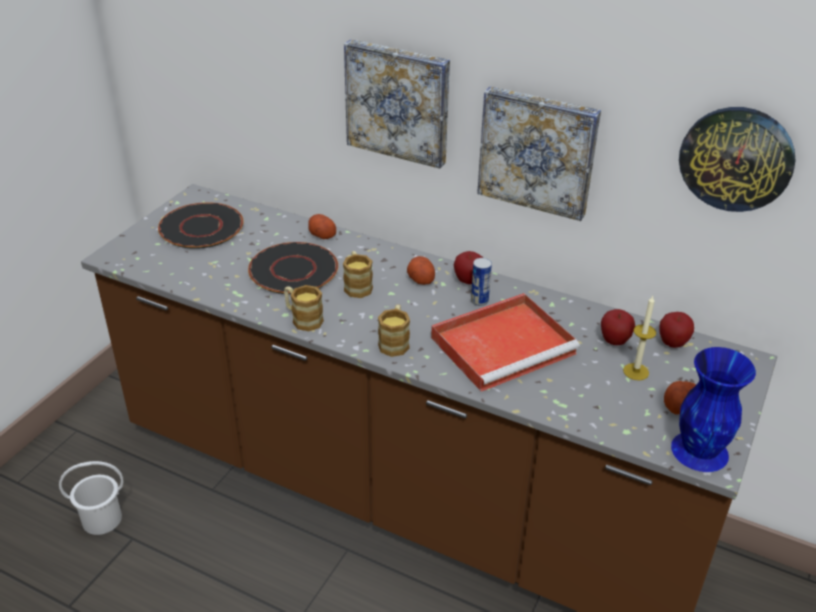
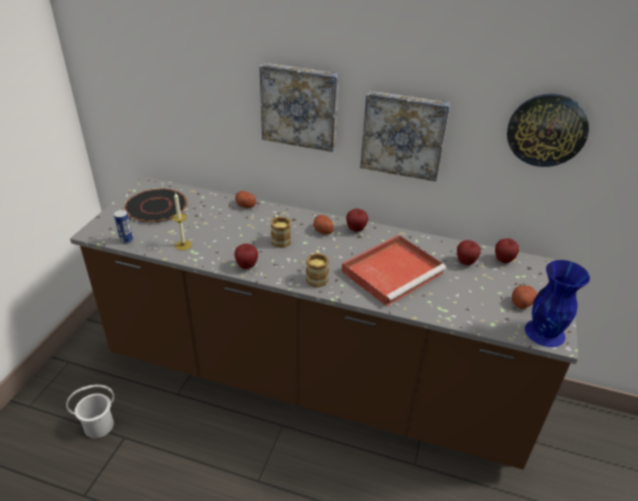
camera: 10 degrees left, 0 degrees up
(293, 270) = (231, 231): black plate -> none
(303, 319) = (247, 266): mug -> apple
(479, 301) = (367, 242): can -> can (126, 241)
(636, 371) = (486, 282): candle -> candle (183, 245)

